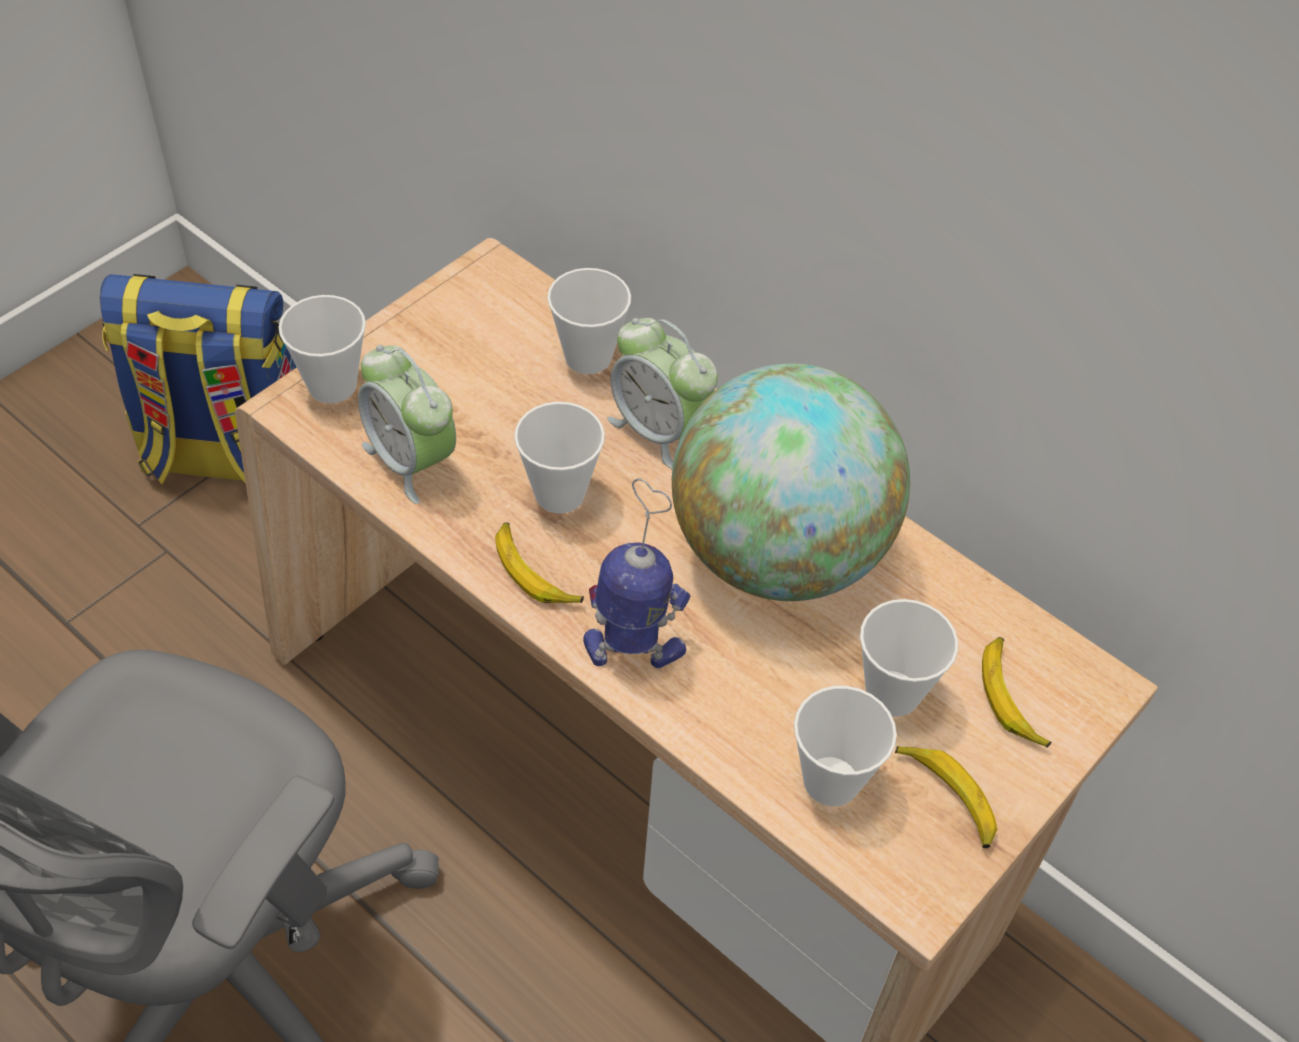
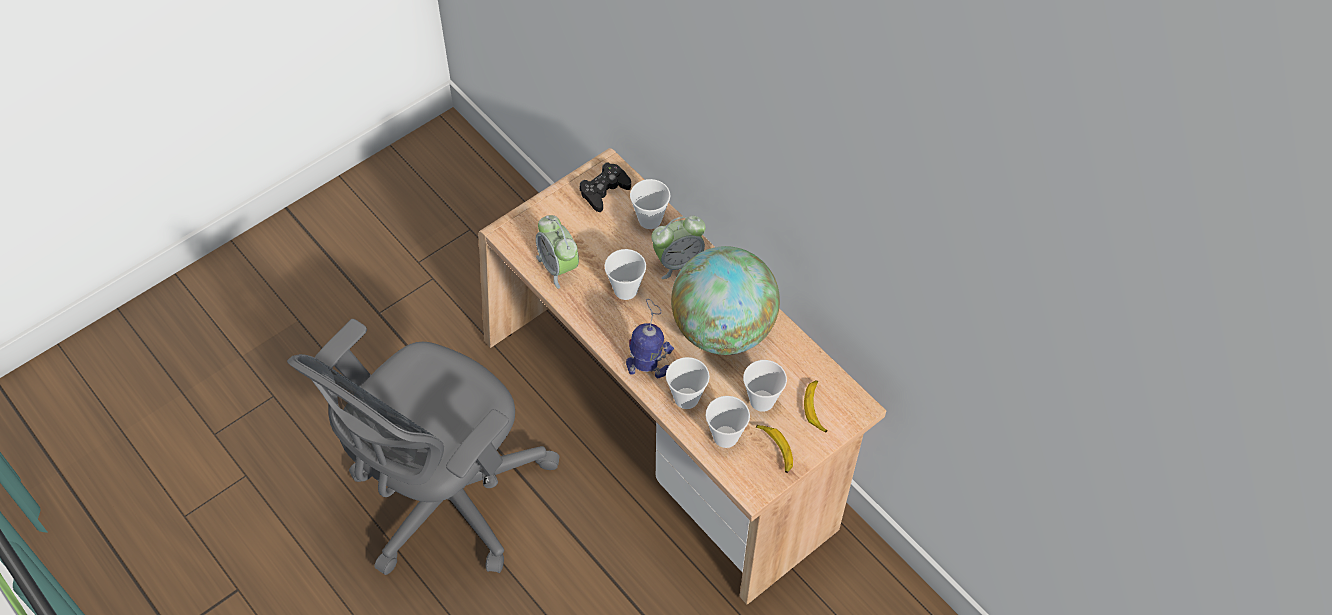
camera: 10 degrees right, 5 degrees up
(225, 457) = (467, 227): backpack -> none
(332, 385) = (525, 224): cup -> cup (686, 398)
(488, 312) = (604, 191): none -> black game controller
(534, 572) = (608, 327): banana -> none
(659, 430) = (678, 262): alarm clock -> alarm clock turned 75 degrees counterclockwise

